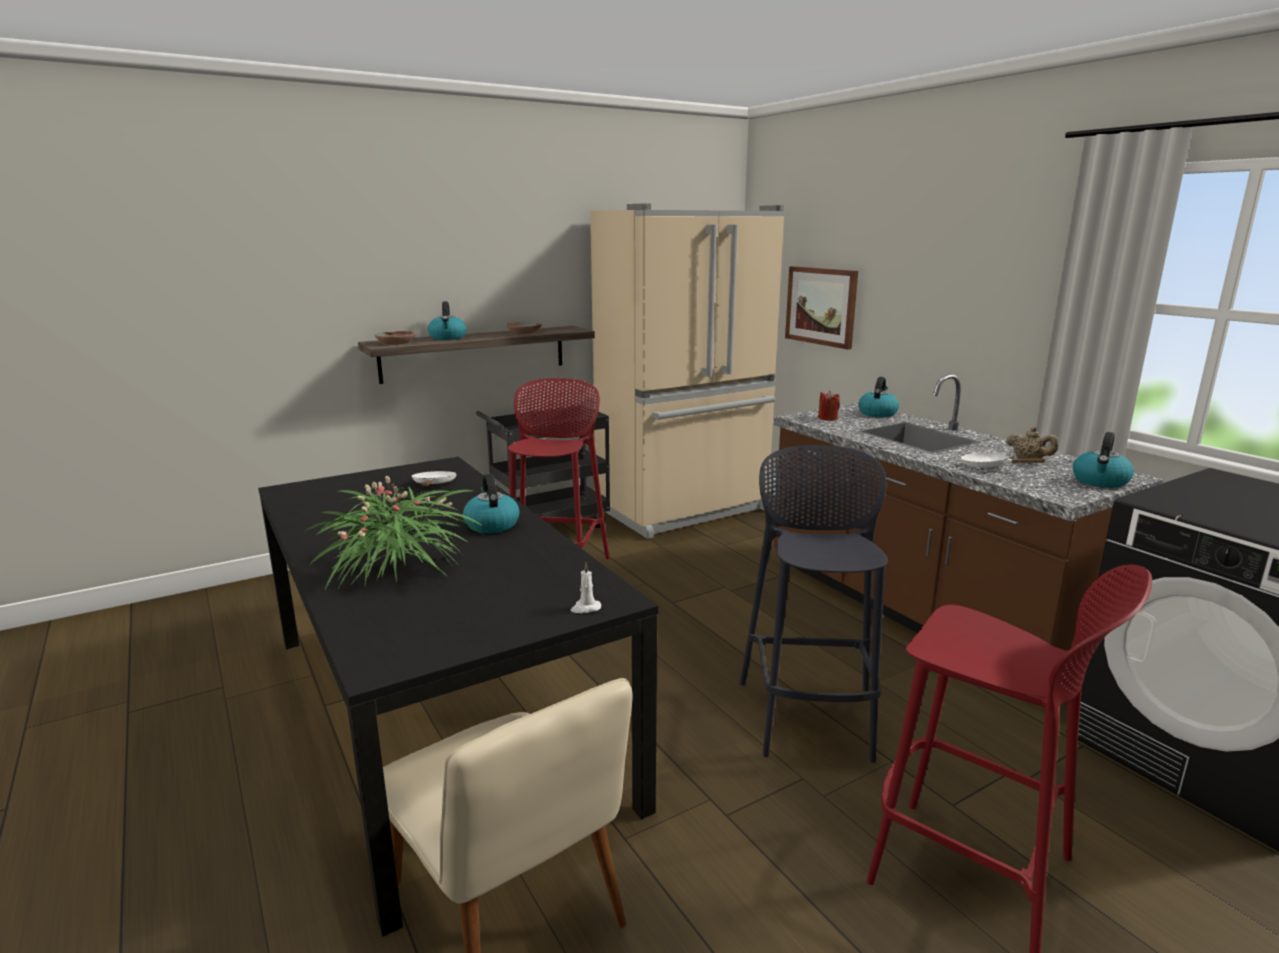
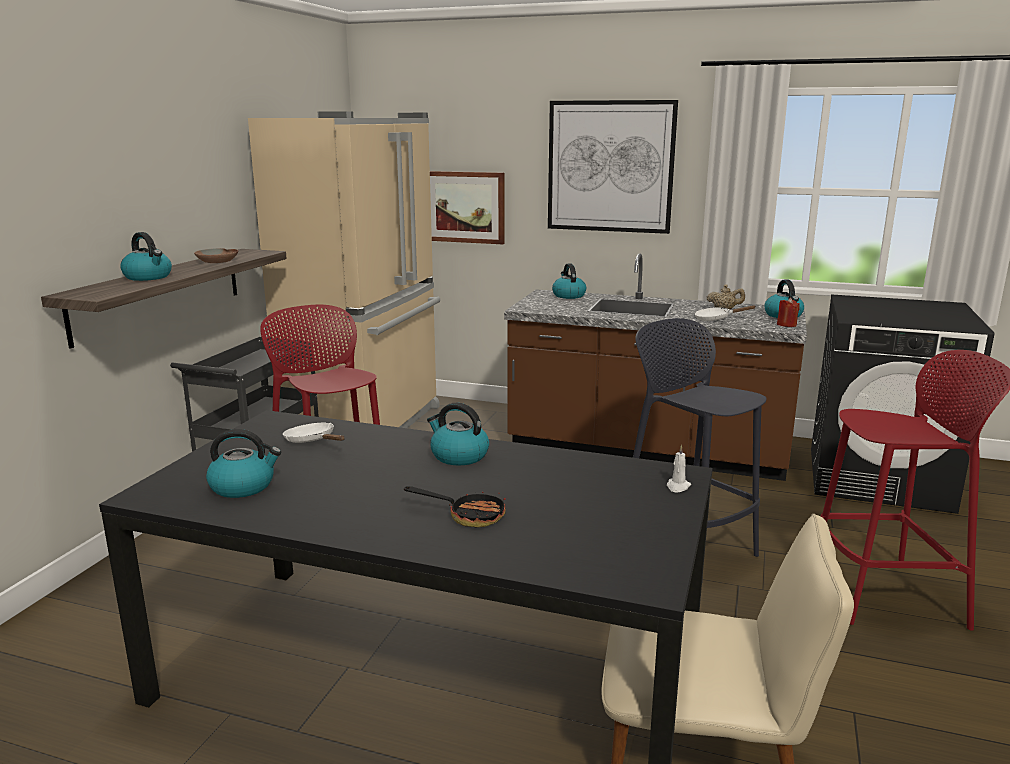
camera: 40 degrees left, 0 degrees up
(335, 501) = (243, 486): none -> kettle
(396, 343) = (105, 290): brown bowl -> none
(396, 567) = (468, 515): potted plant -> frying pan
(827, 418) = (545, 305): red candle -> red candle (786, 325)
(960, 268) = (610, 167): none -> picture

